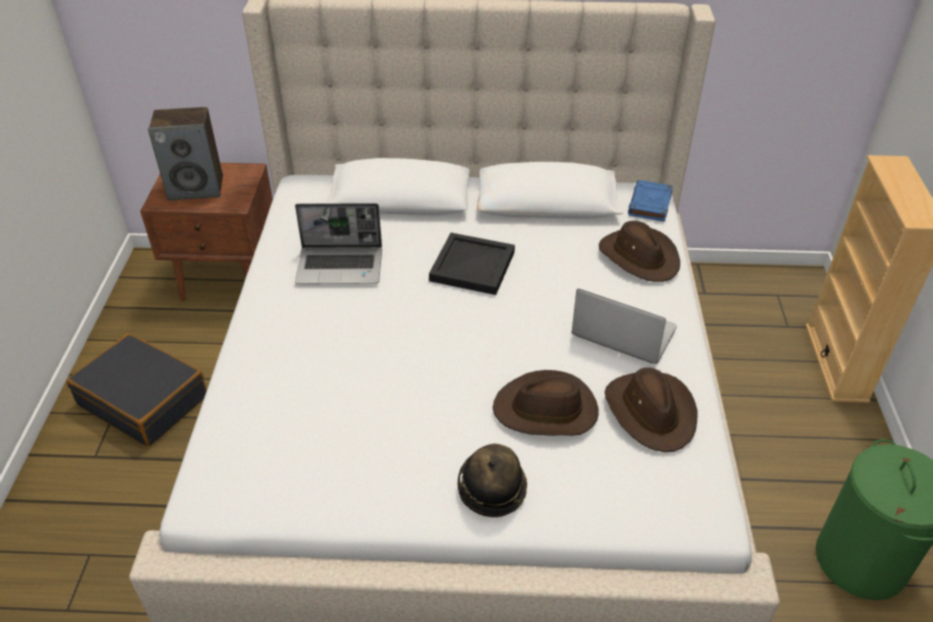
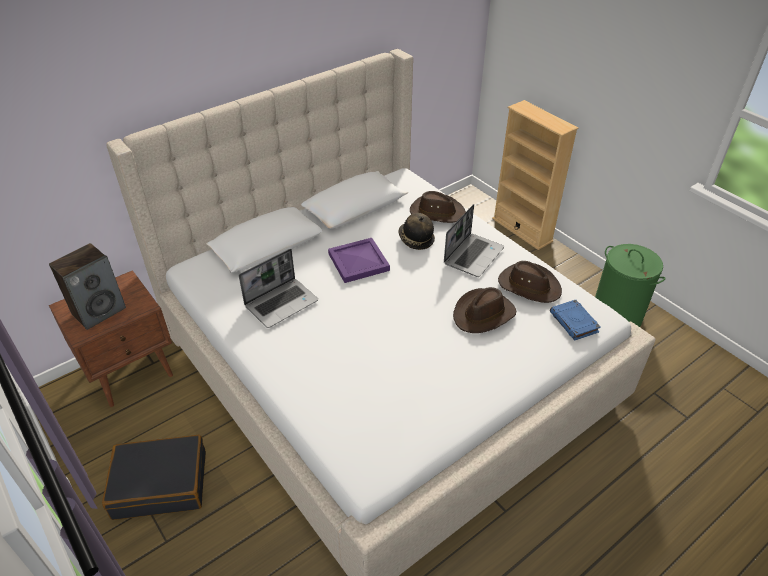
camera: 40 degrees left, 0 degrees up
(471, 267) = (358, 262): black tray -> purple tray
(491, 488) = (504, 367): hat -> hat (415, 239)
(621, 333) = (473, 255): laptop -> laptop turned 135 degrees clockwise
(650, 204) = (410, 182): blue book -> blue book (574, 322)

